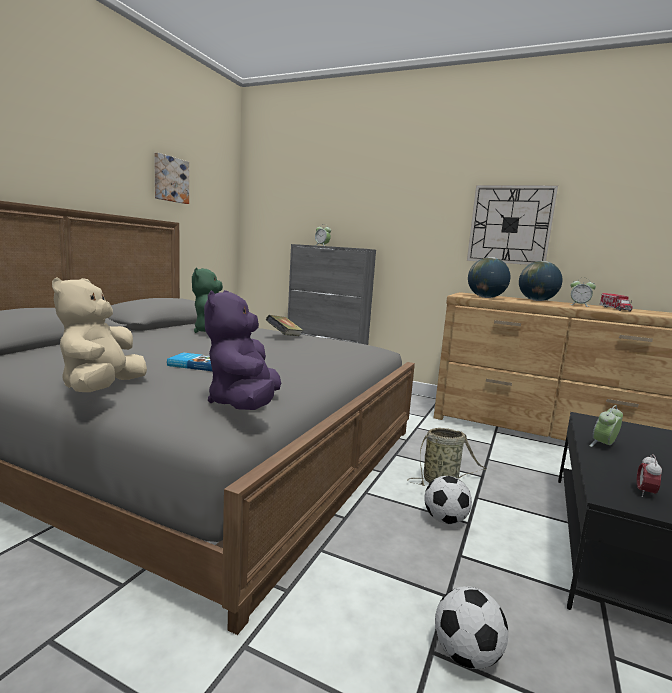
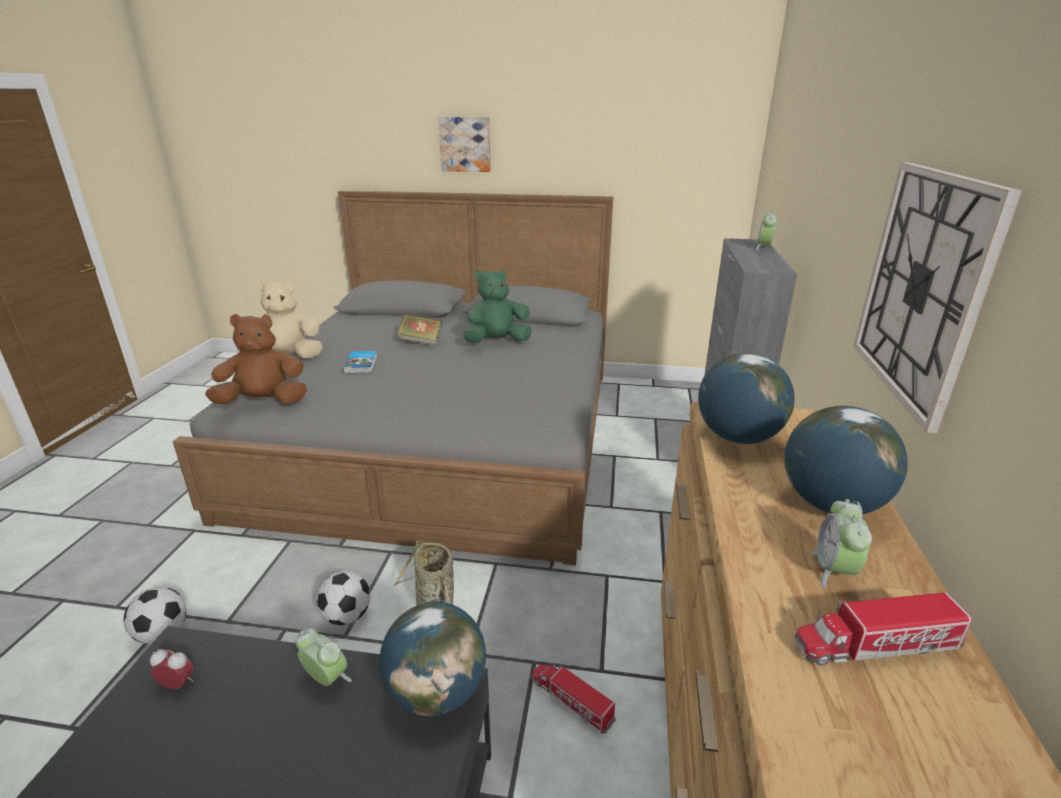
camera: 75 degrees right, 15 degrees up
(170, 179) = (616, 142): picture -> picture (465, 144)
(244, 404) = (264, 402): purple plush toy -> brown plush toy
(284, 337) = (522, 370): book -> book (421, 341)
(514, 455) = (571, 701): none -> toy truck
(593, 422) = (436, 692): none -> globe

